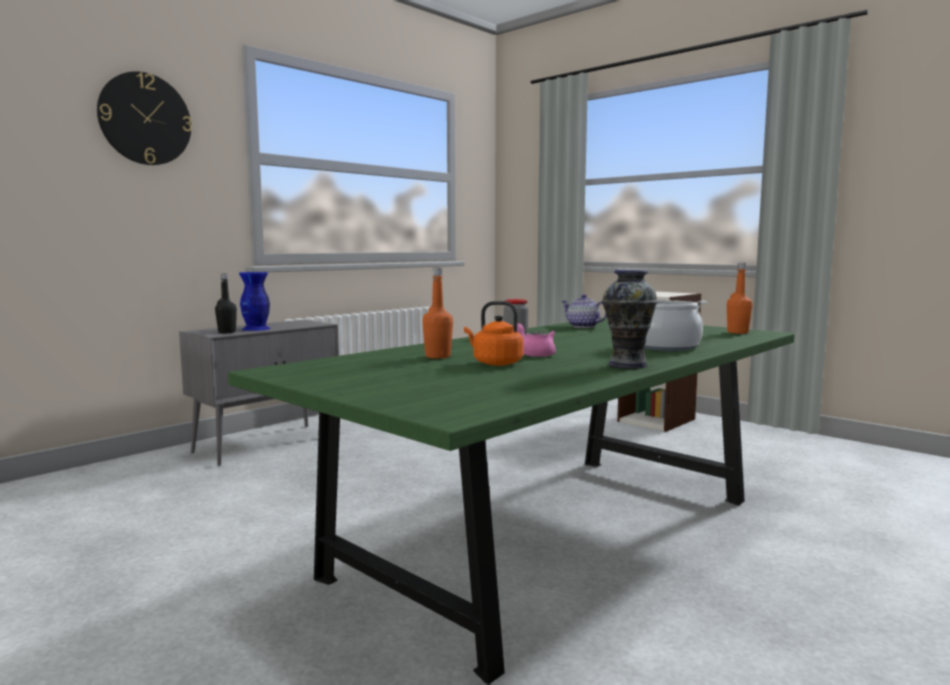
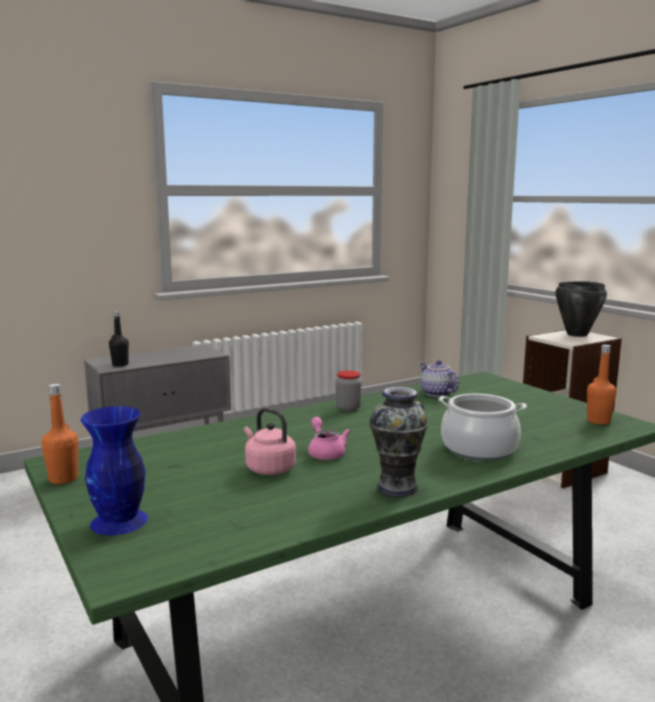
camera: 15 degrees right, 5 degrees up
(145, 119) = (55, 164): wall clock -> none
(256, 329) = (149, 360): blue vase -> blue vase (118, 522)
(438, 356) = (229, 448): orange bottle -> orange bottle (63, 479)
(495, 363) = (268, 468): orange kettle -> pink kettle
(662, 293) = (576, 334): none -> black cooking pot

